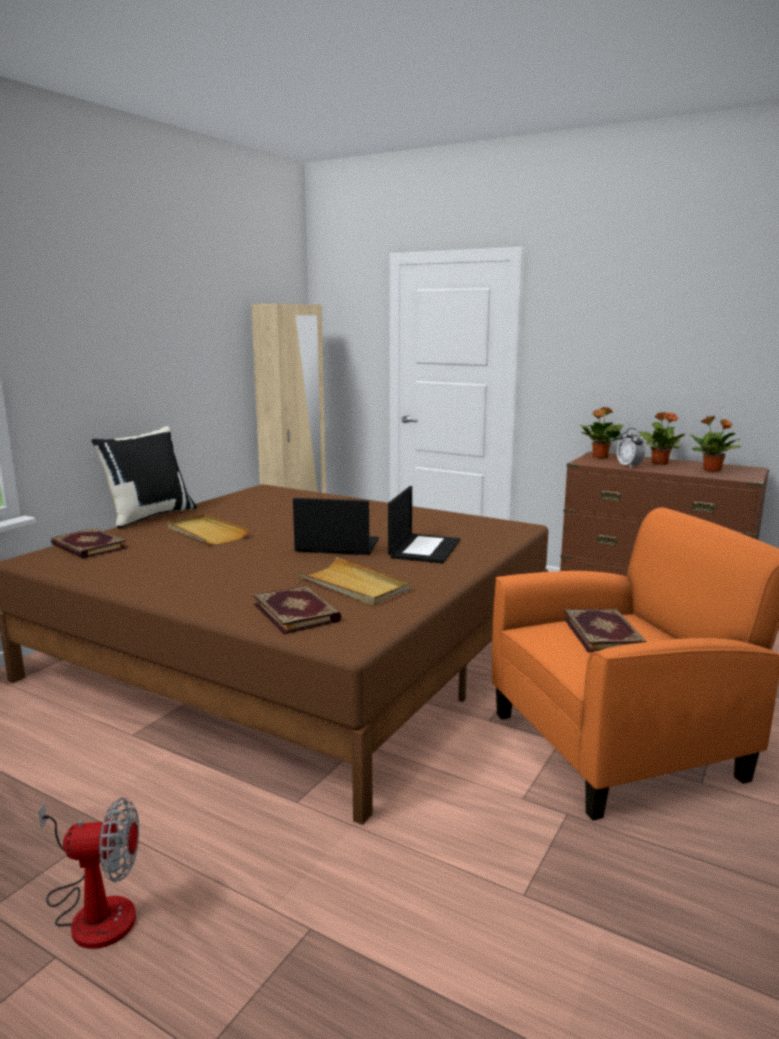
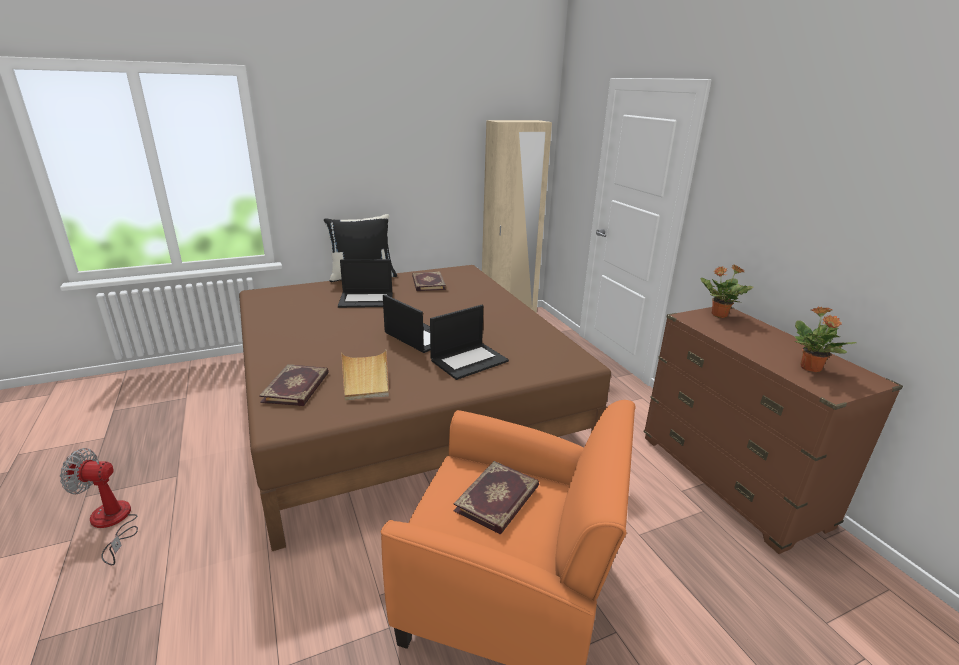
camera: 35 degrees right, 10 degrees up
(87, 547) = (294, 292): book -> book (427, 283)
(94, 909) = (112, 523): fan -> fan turned 150 degrees clockwise
(206, 533) = (367, 300): beige tray -> laptop
(629, 466) = (723, 335): alarm clock -> none
(659, 463) = (769, 340): potted plant -> none

